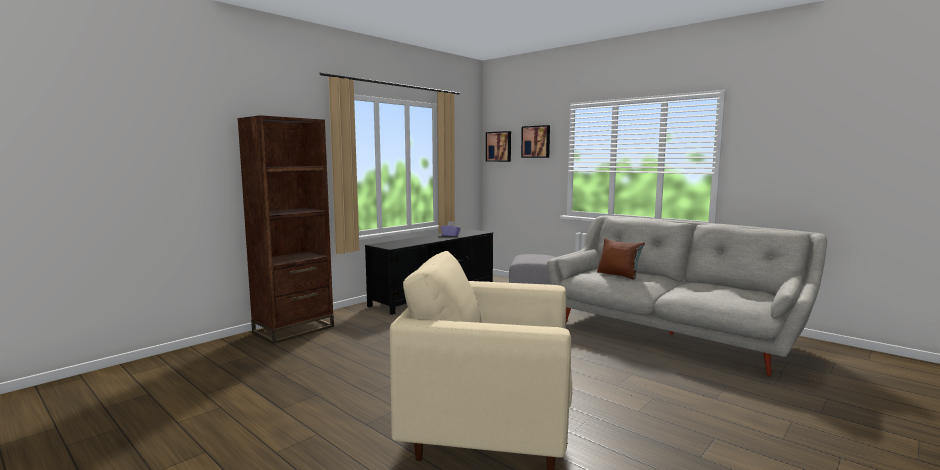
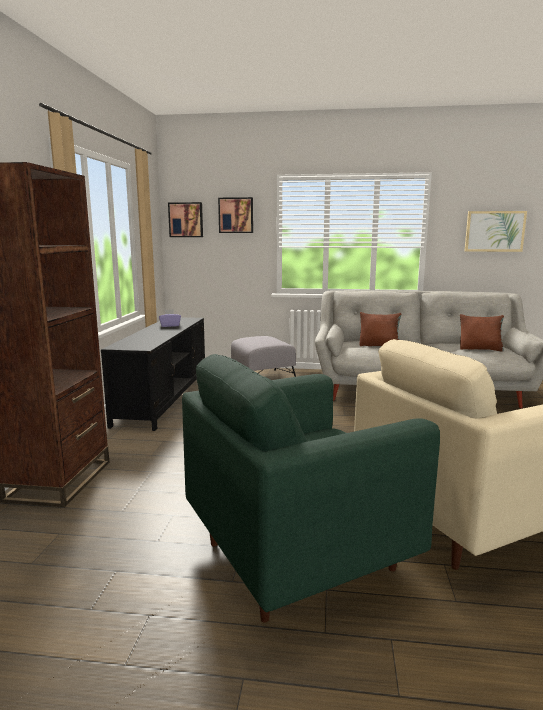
camera: 35 degrees left, 5 degrees up
(336, 411) = (297, 556): none -> green armchair
(728, 294) = (480, 349): none -> brown pillow
(808, 155) = (494, 231): none -> picture

